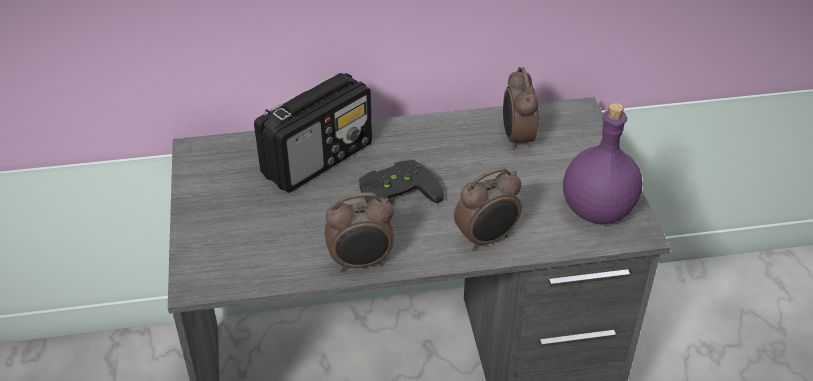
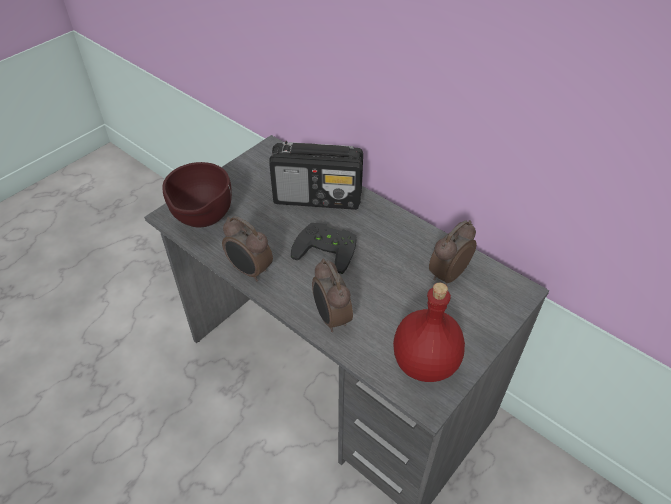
camera: 50 degrees right, 5 degrees up
(243, 262) = (203, 222): none -> brown bowl
(487, 239) = (331, 318): alarm clock -> alarm clock turned 45 degrees clockwise
(596, 209) = (425, 362): purple bottle -> red bottle

